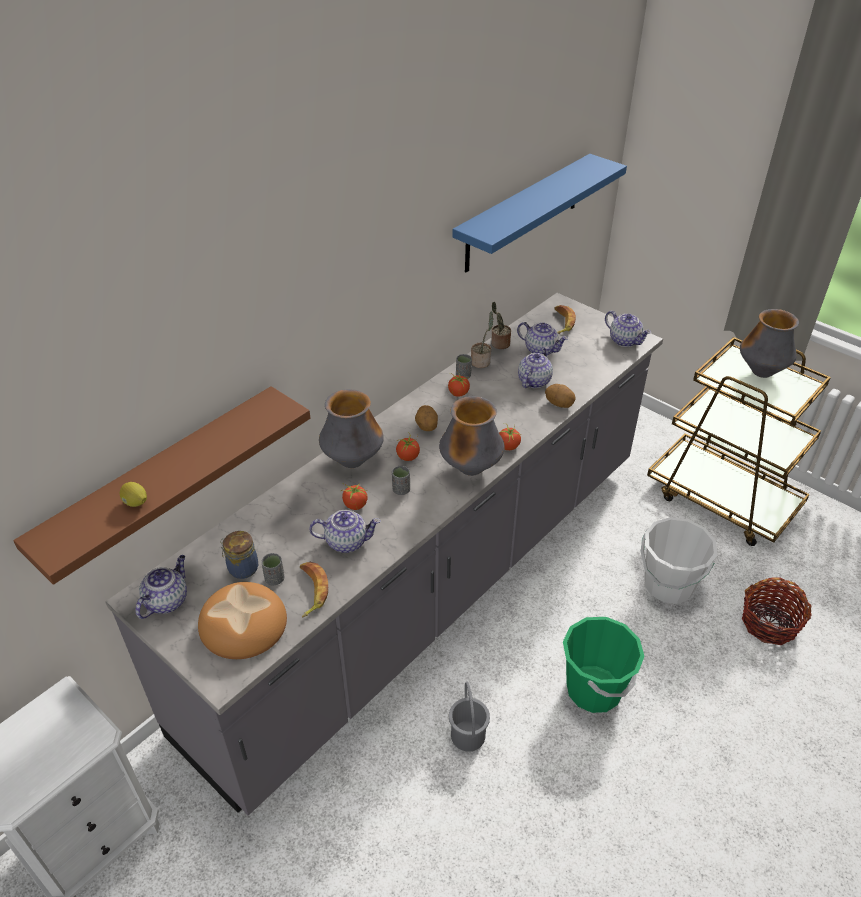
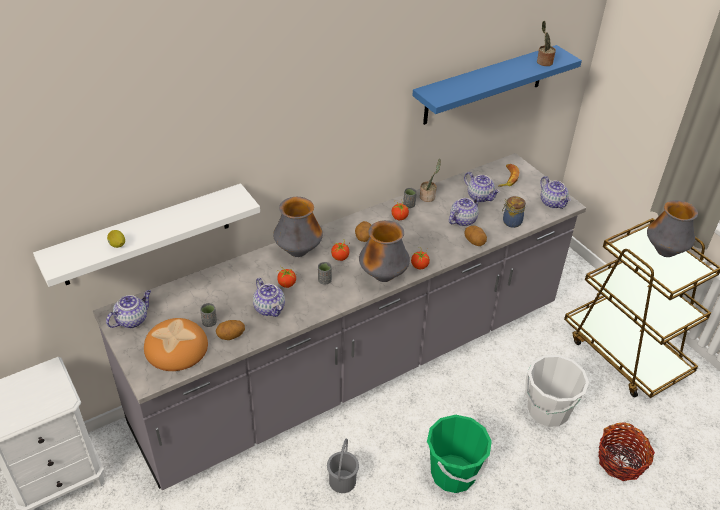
camera: 15 degrees right, 0 degrees up
(162, 481) = (146, 235): brown shelf -> white shelf
(242, 568) = (190, 310): jar -> jar (511, 222)
(311, 590) = (231, 336): banana -> potato
(347, 541) = (270, 308): teapot -> teapot turned 45 degrees clockwise
(499, 344) = (448, 185): potted plant -> potted plant (543, 62)

